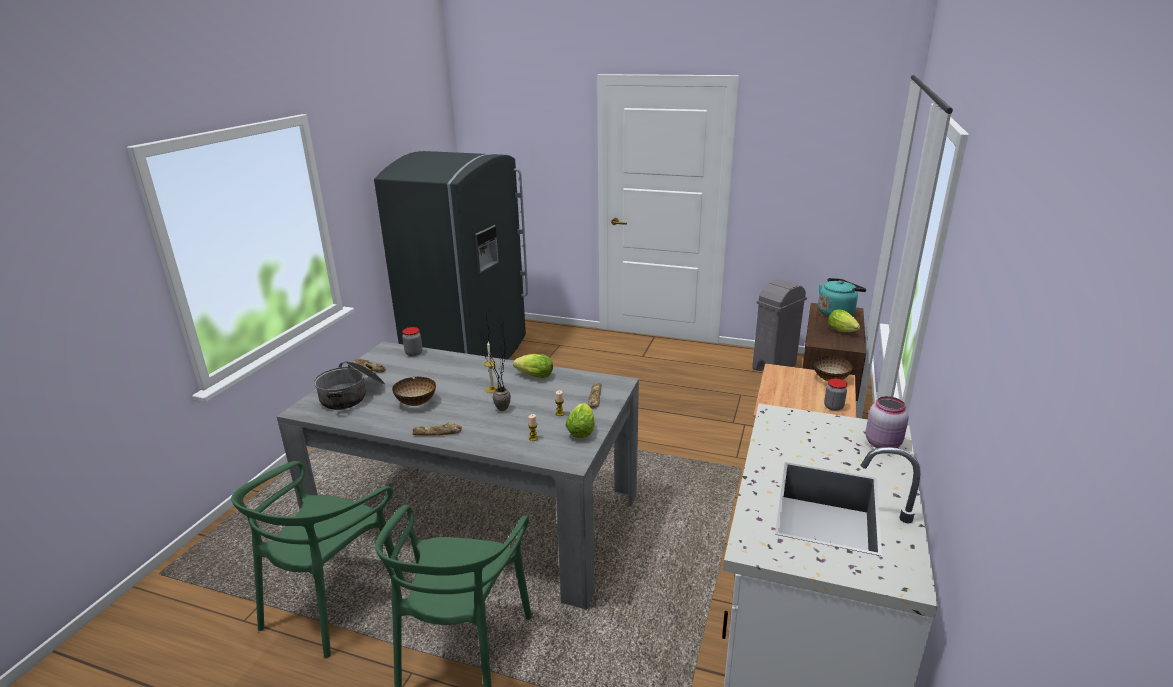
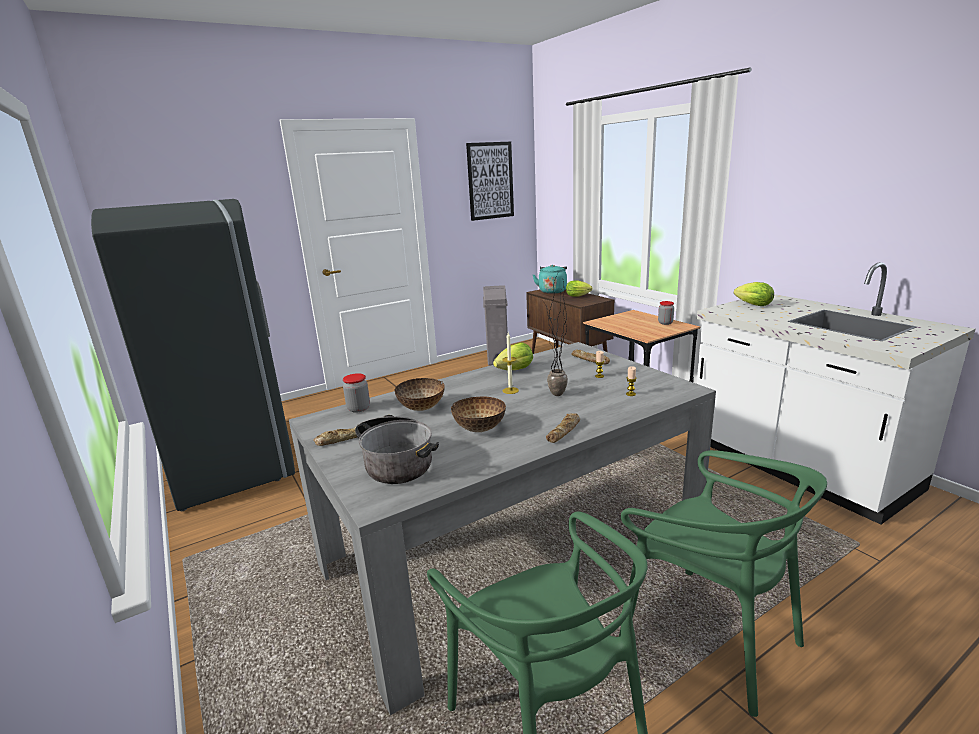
camera: 50 degrees left, 5 degrees down
(581, 430) = (639, 375): lettuce -> lettuce (751, 305)
(830, 379) = (630, 315): bowl -> bowl (421, 408)
(831, 154) = (490, 181): none -> picture
(883, 443) = (782, 300): pink jar -> none

